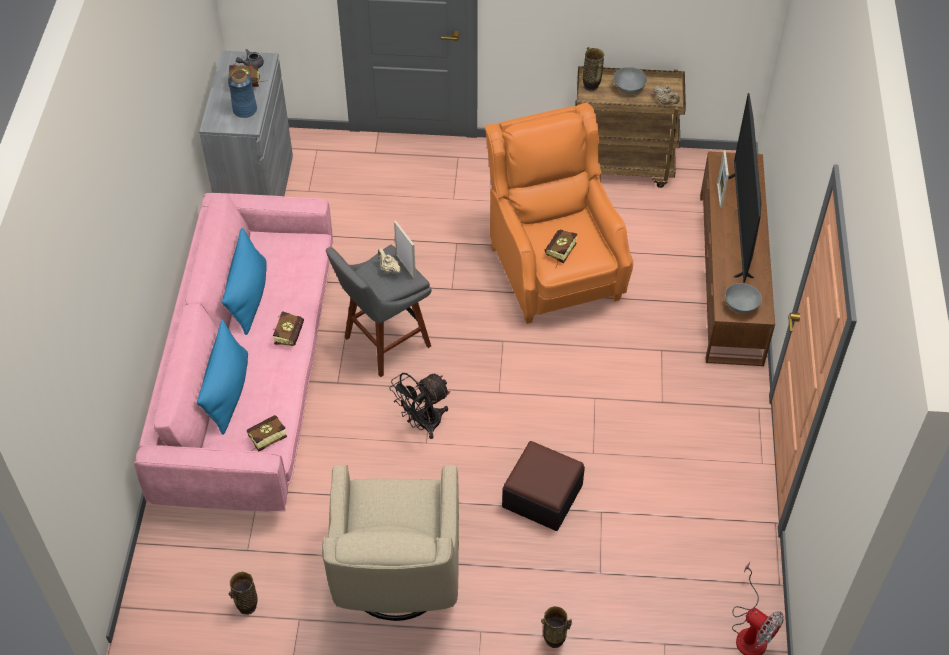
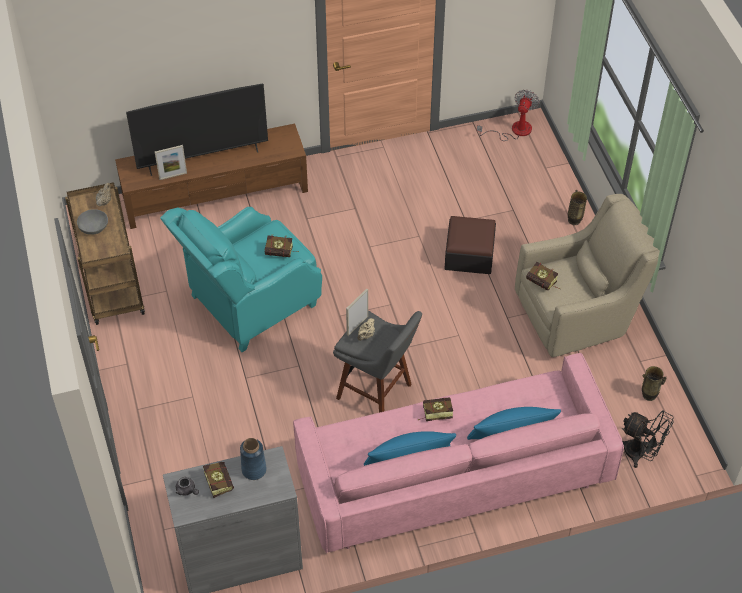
camera: 110 degrees left, 0 degrees up
(264, 440) = (543, 392): book -> book (543, 284)
(423, 423) = (442, 342): black fan -> black fan (640, 454)
(553, 269) = (250, 303): orange armchair -> turquoise armchair
(591, 86) = (99, 254): vase -> none
(741, 306) = (285, 143): grey bowl -> none

